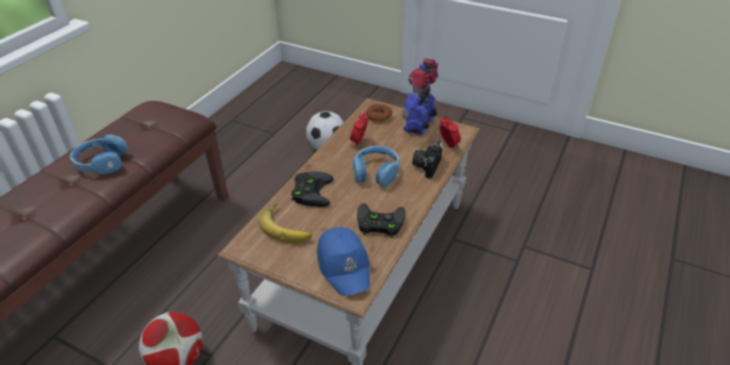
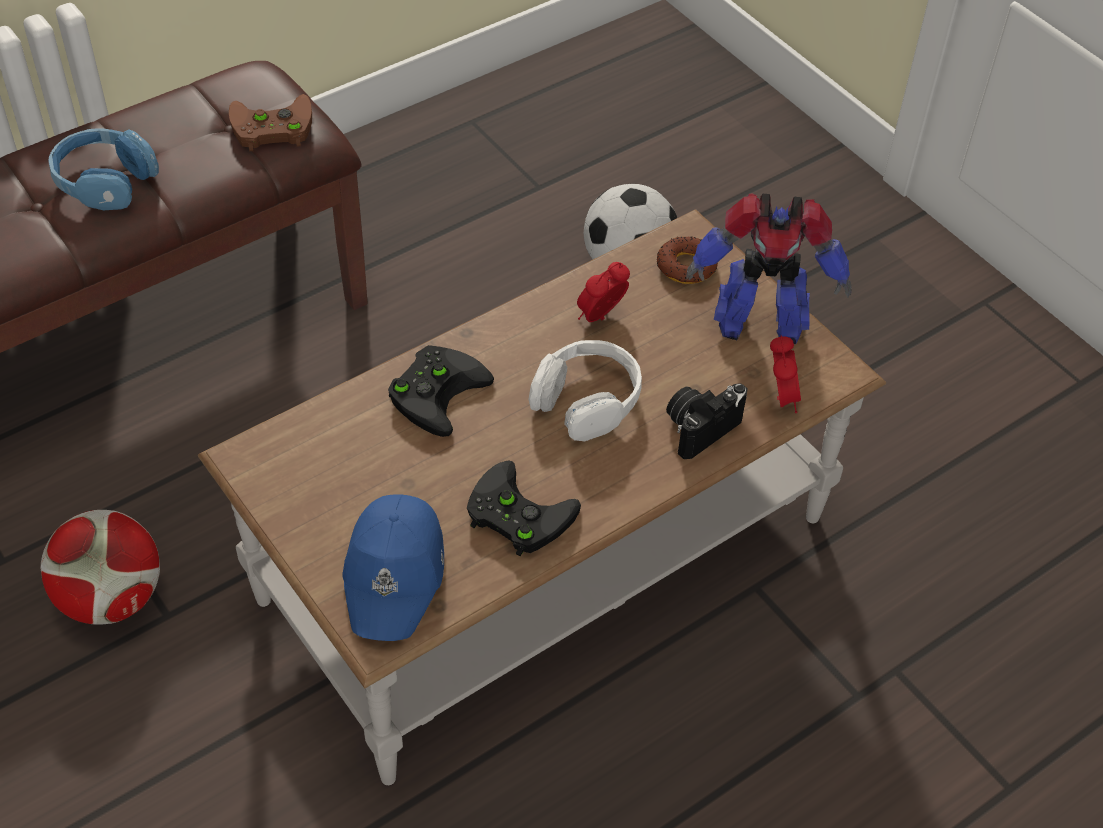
camera: 25 degrees right, 10 degrees up
(170, 121) = (269, 128): none -> brown game controller
(287, 227) = (346, 450): banana -> none
(376, 172) = (586, 400): blue headphones -> white headphones
(420, 124) = (758, 322): toy robot -> toy robot turned 135 degrees counterclockwise

